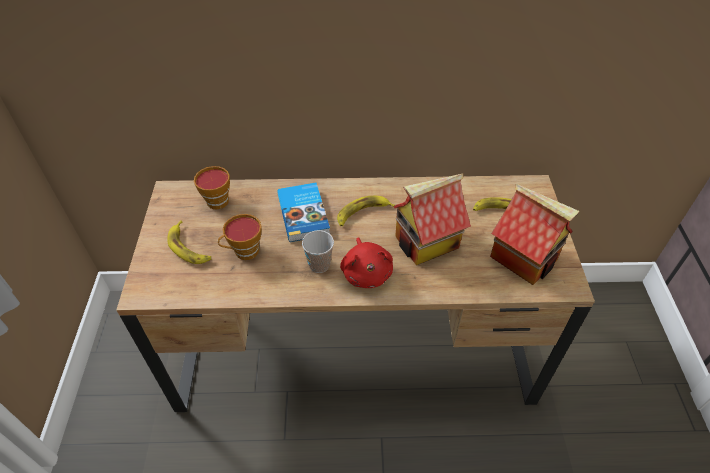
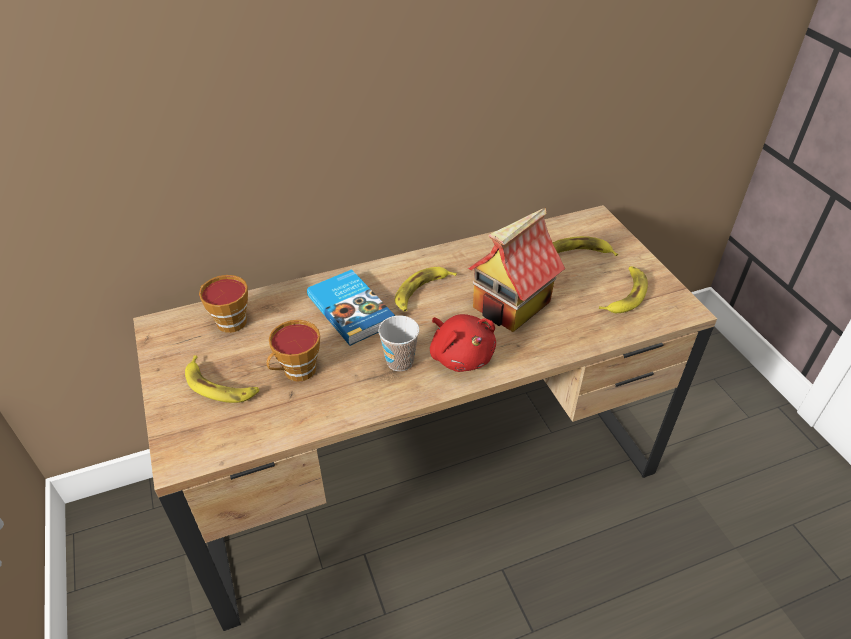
camera: 20 degrees left, 5 degrees down
(525, 258) = (625, 294): toy house -> banana

